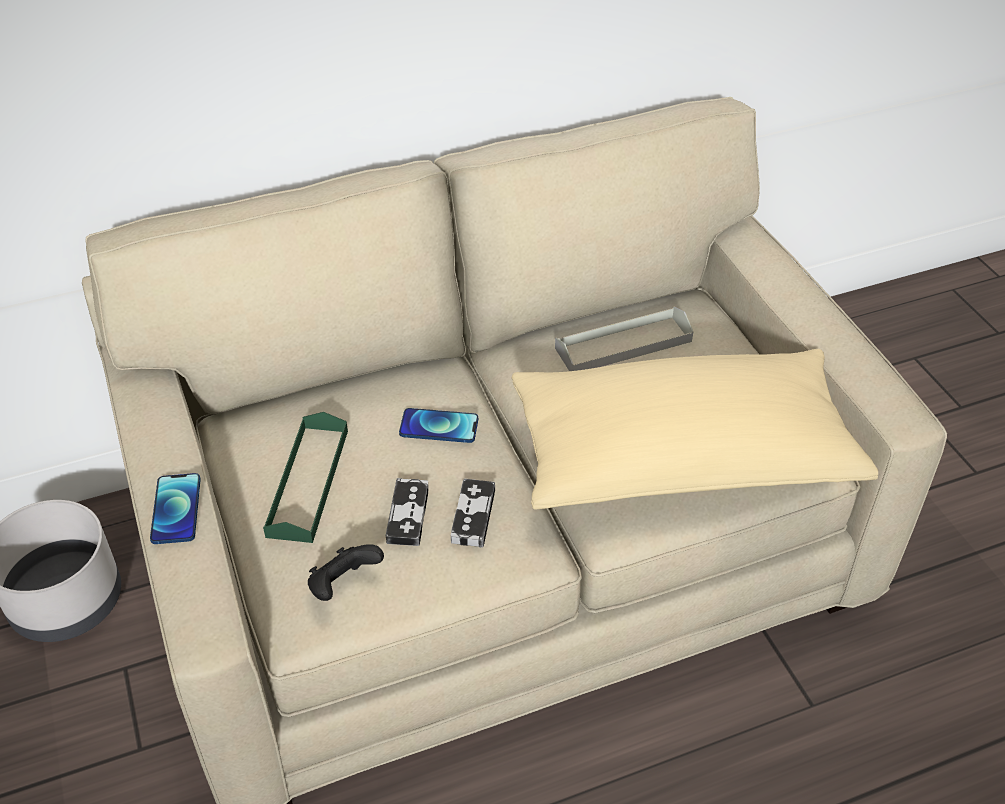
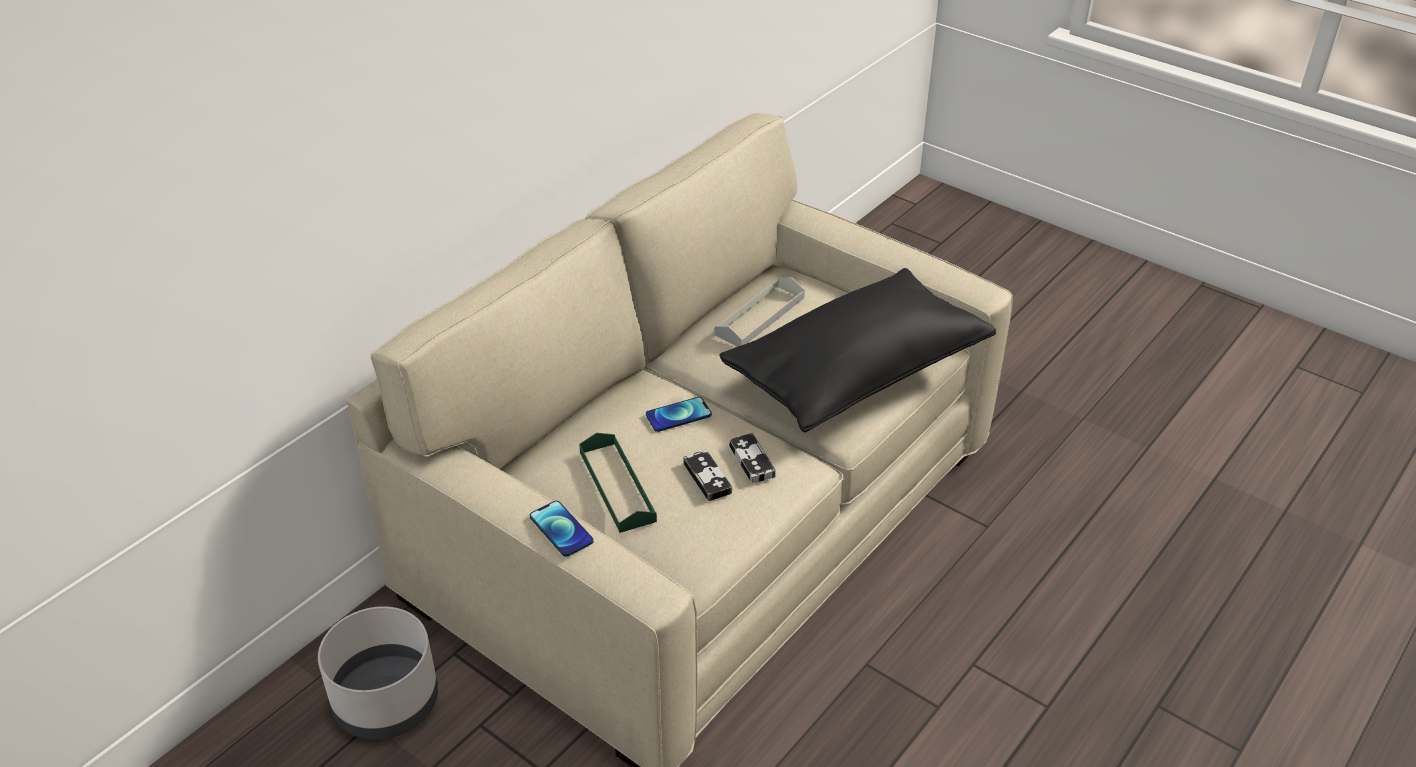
camera: 30 degrees left, 5 degrees down
(343, 586) = (702, 538): black game controller -> none
(681, 458) = (856, 373): beige pillow -> black pillow

